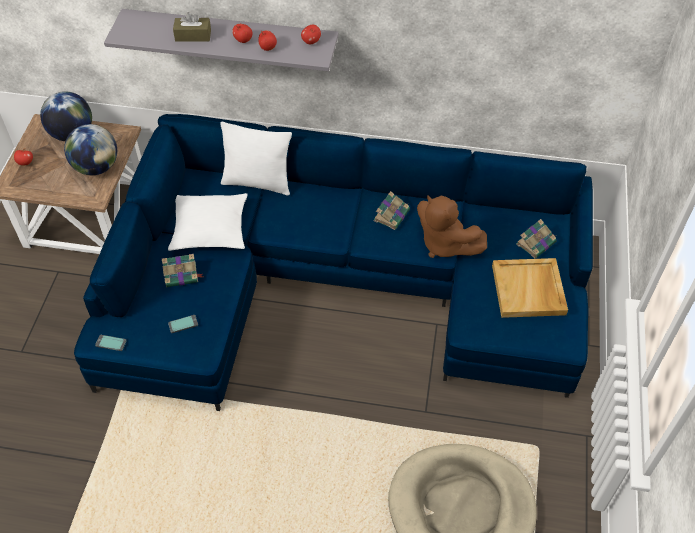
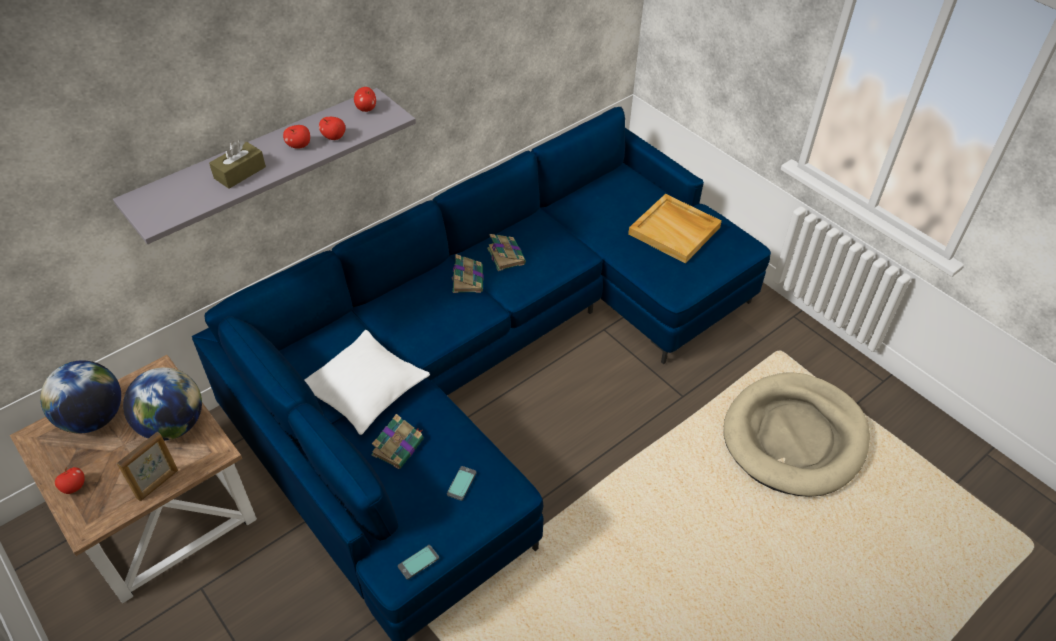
camera: 50 degrees left, 5 degrees down
(55, 192) = (158, 484): none -> picture frame
(257, 182) = (354, 318): white pillow -> none
(444, 244) = (574, 246): brown plush toy -> none
(536, 243) = (633, 196): book -> book (468, 279)

